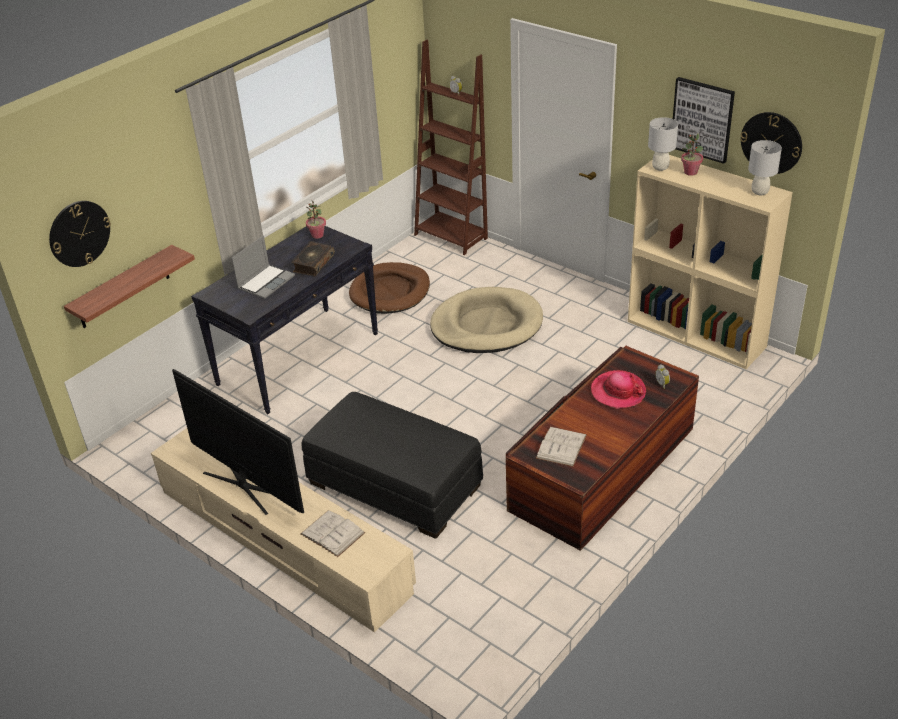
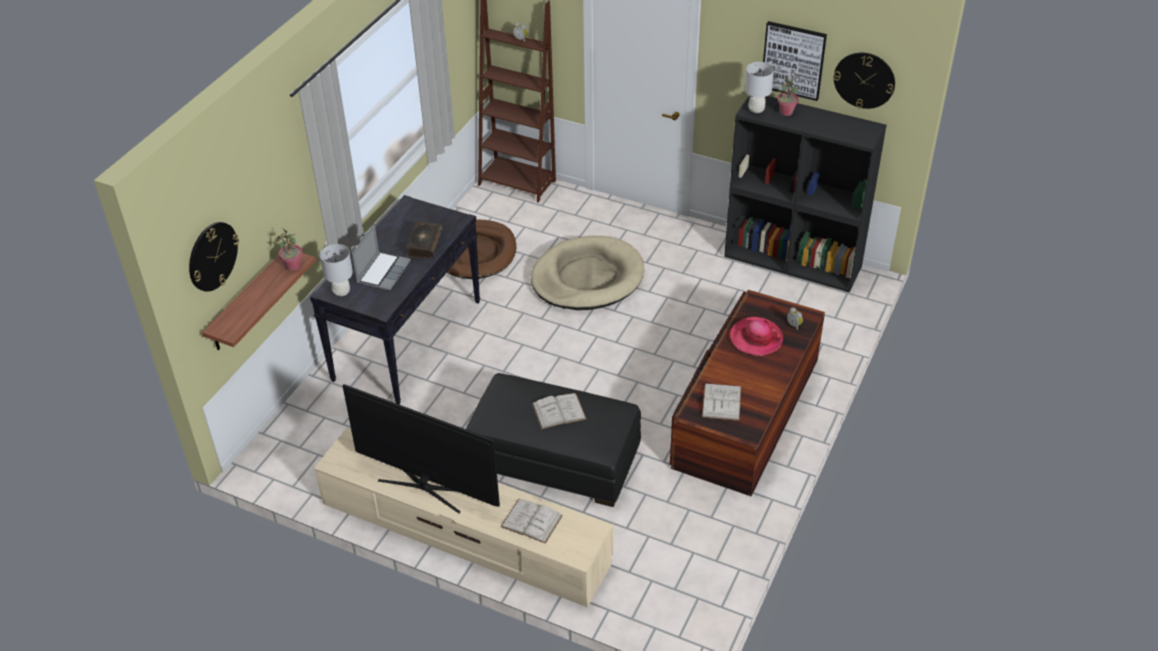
camera: 15 degrees left, 5 degrees up
(317, 235) = (415, 211): potted plant -> potted plant (293, 266)
(396, 433) = (559, 411): none -> white book
(697, 334) = (793, 261): beige bookcase -> black bookcase
(760, 193) = (858, 128): grey table lamp -> grey table lamp (342, 292)

